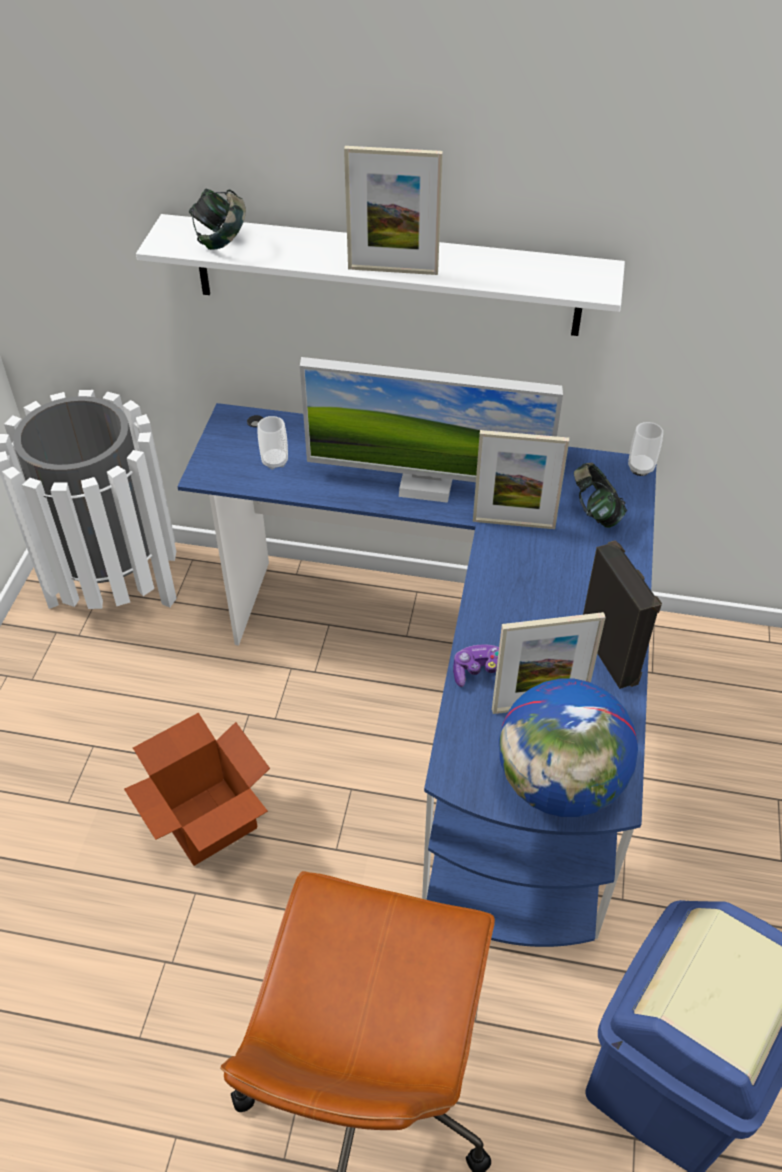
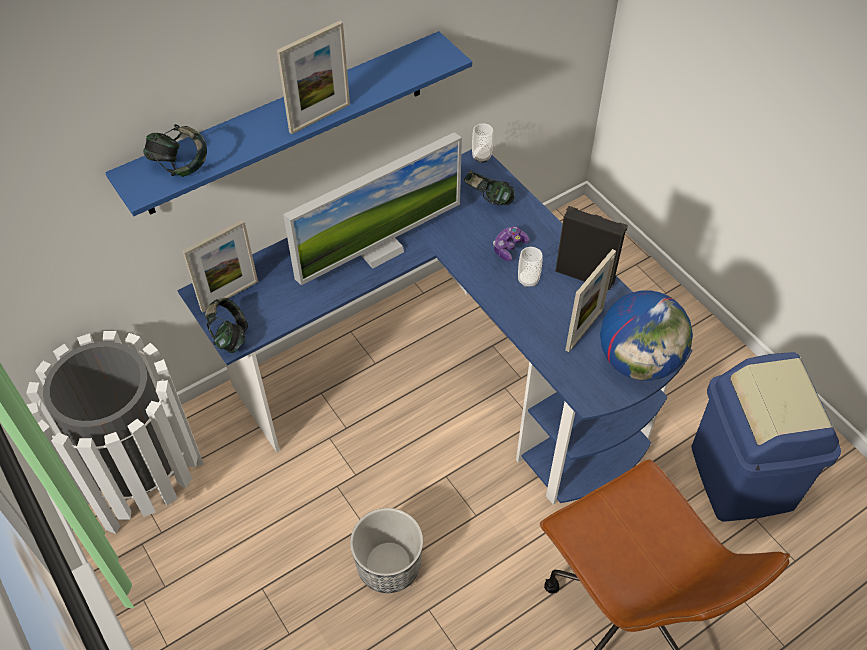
camera: 45 degrees left, 5 degrees up
(207, 467) = (229, 336): none -> headphones
(209, 821) = (388, 565): cardboard box -> planter
(275, 461) = (269, 301): cup -> cup (528, 280)
(386, 275) = (287, 124): white shelf -> blue shelf
(480, 672) = (537, 335): game controller -> game controller (509, 248)
(513, 523) = (454, 238): picture frame -> picture frame (229, 295)

